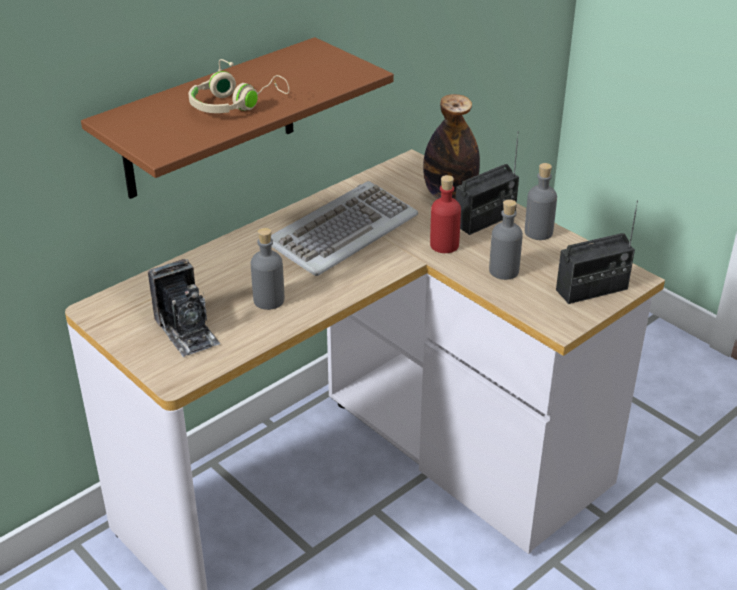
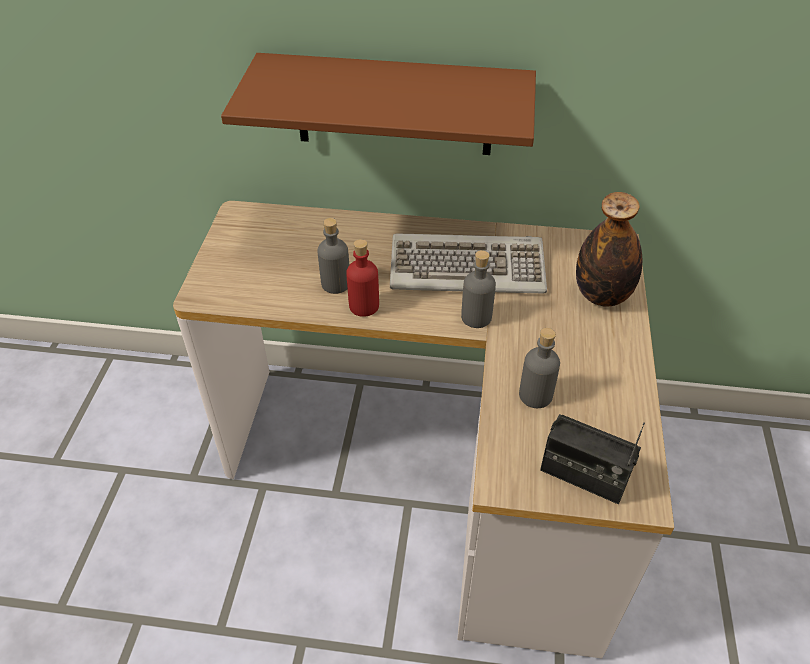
camera: 50 degrees right, 10 degrees up
(186, 330) = (257, 267): camera -> none
(235, 104) = (363, 95): beige headphones -> none
(444, 245) = (525, 335): red bottle -> red bottle (364, 306)
(485, 220) = (596, 338): radio -> none
(538, 232) = (625, 384): grey bottle -> grey bottle (476, 317)

